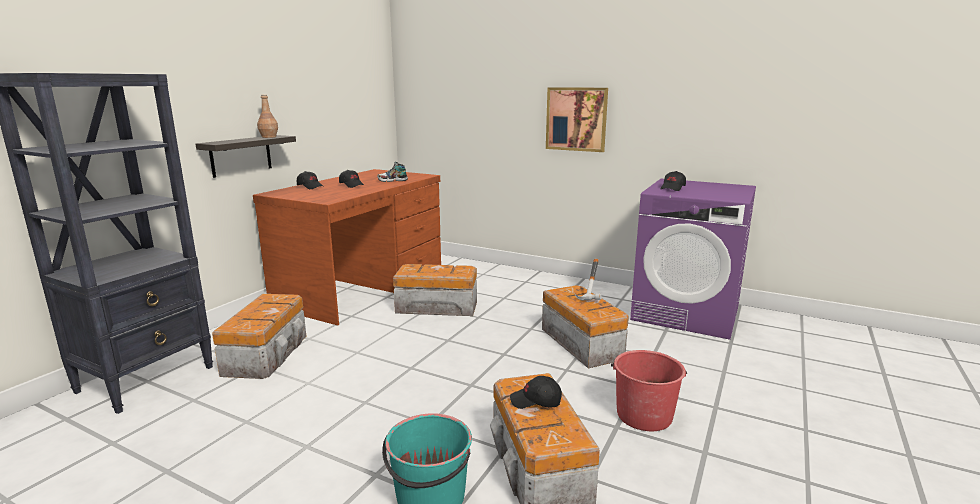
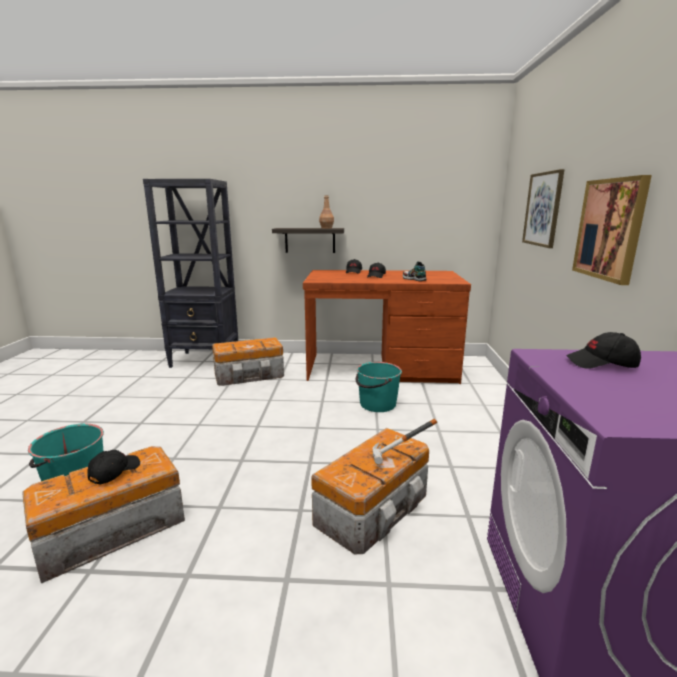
camera: 65 degrees right, 0 degrees up
(436, 307) = (377, 404): storage box -> turquoise bucket
(482, 105) = (543, 209): none -> picture
(536, 401) = (114, 472): black cap -> black cap turned 45 degrees clockwise
(644, 415) = (219, 598): red bucket -> none

